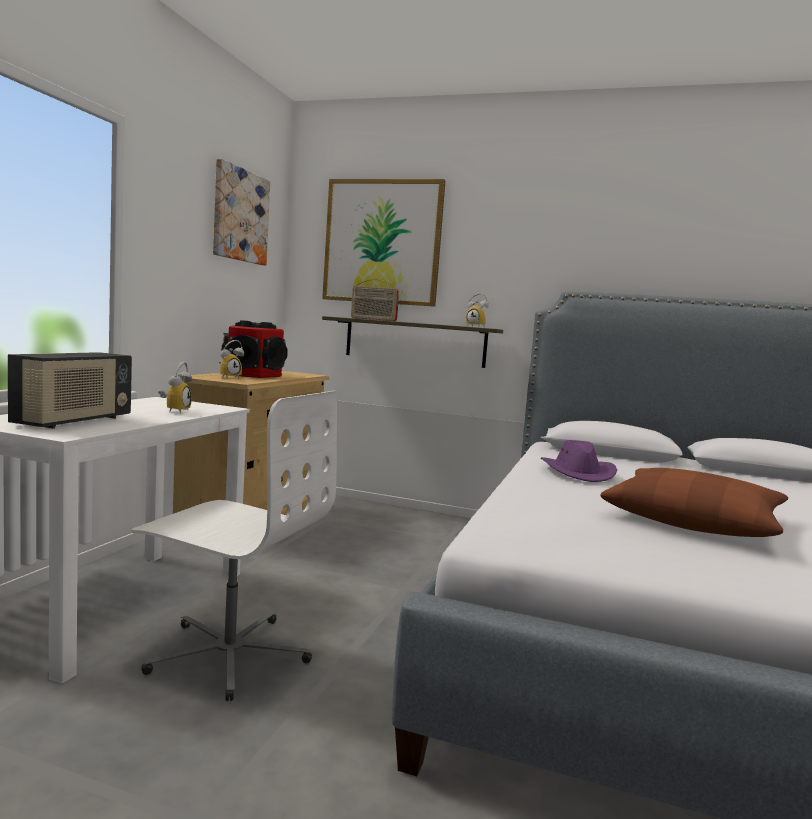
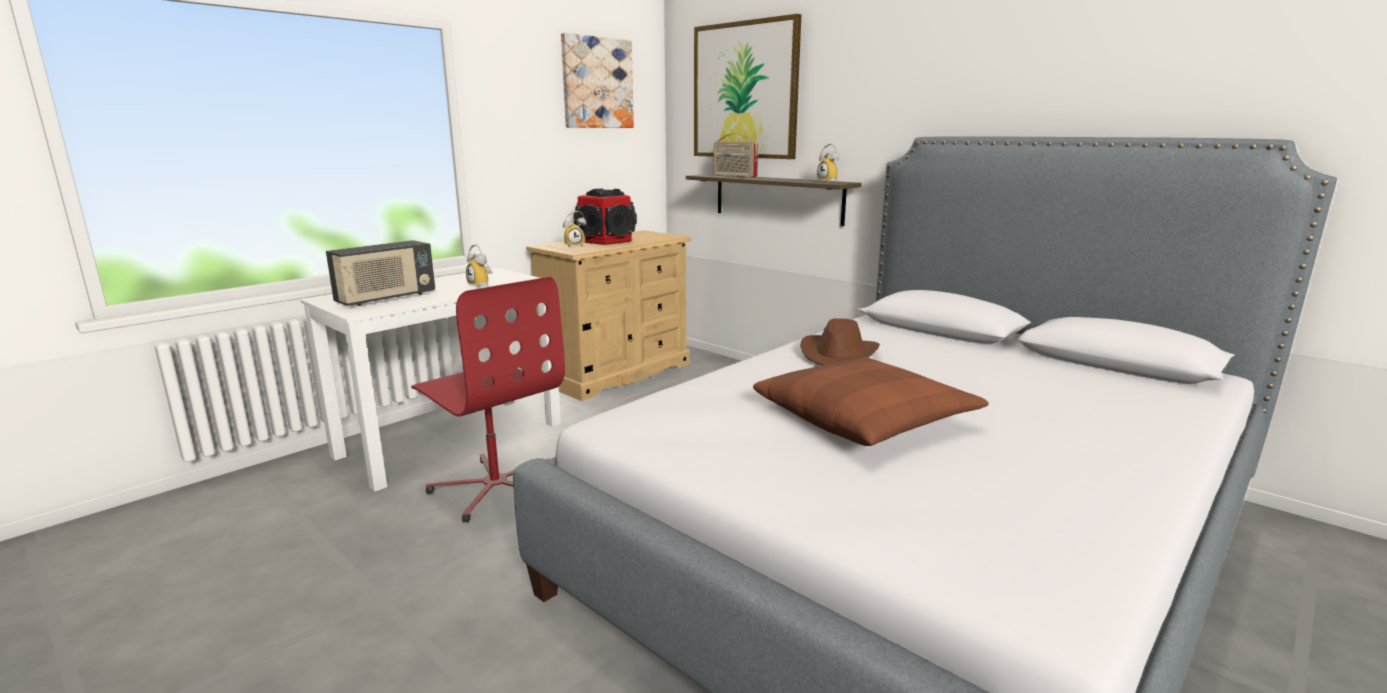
camera: 25 degrees right, 10 degrees up
(174, 411) = (482, 285): alarm clock -> alarm clock turned 105 degrees clockwise
(229, 654) = (496, 488): white office chair -> red office chair
(578, 473) = (839, 354): purple hat -> brown hat

